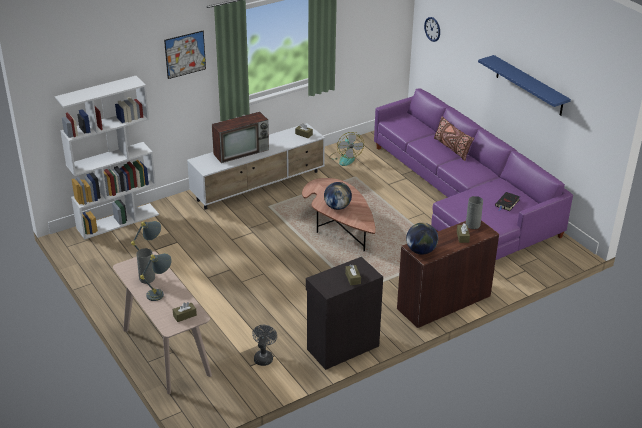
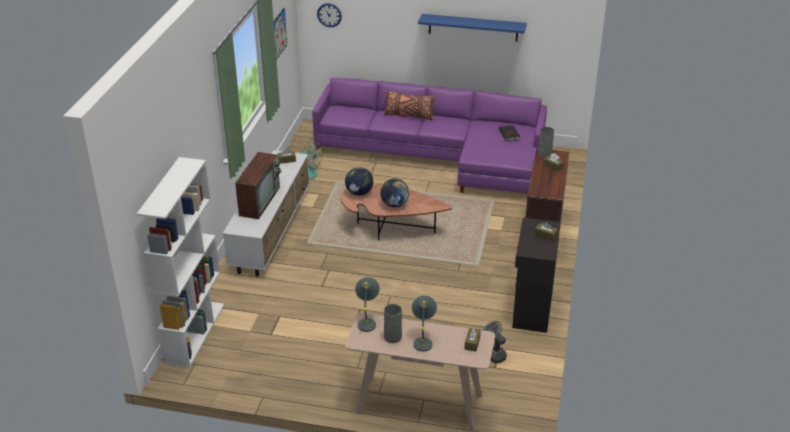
camera: 45 degrees left, 0 degrees up
(185, 54) = (199, 116): picture -> picture (279, 34)
(421, 251) = (546, 191): globe -> globe (359, 193)

